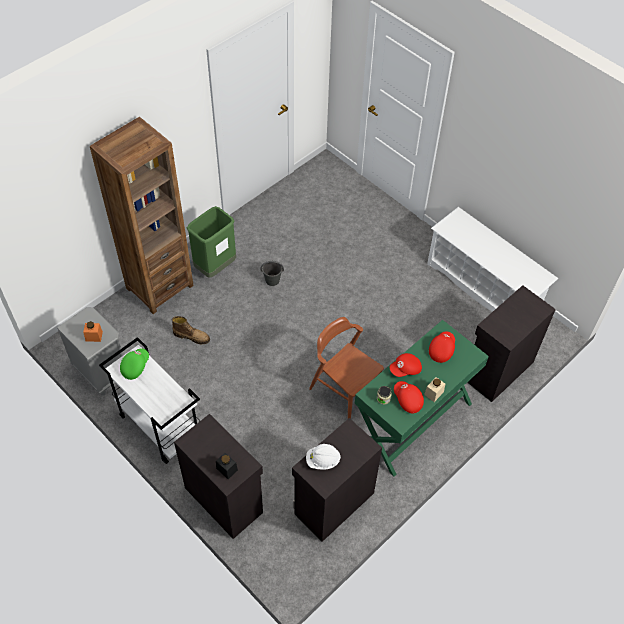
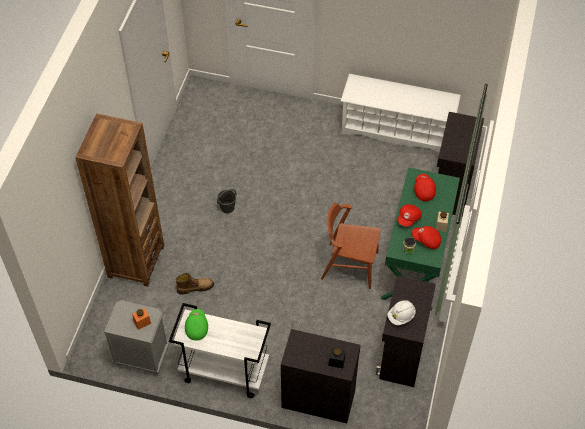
camera: 30 degrees left, 0 degrees up
(215, 267) = (171, 221): green trash can -> none

